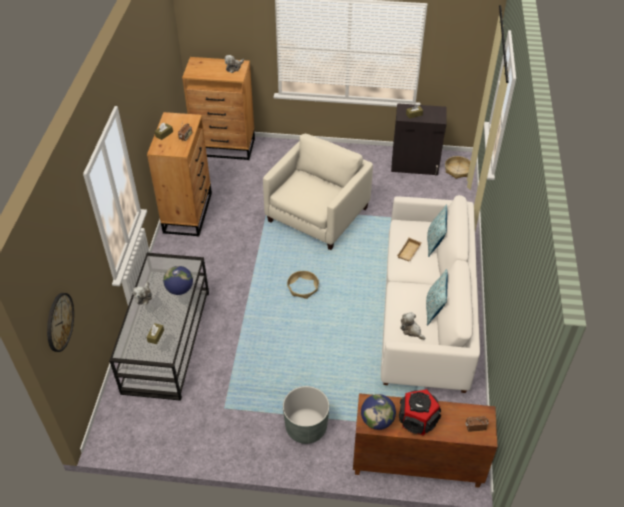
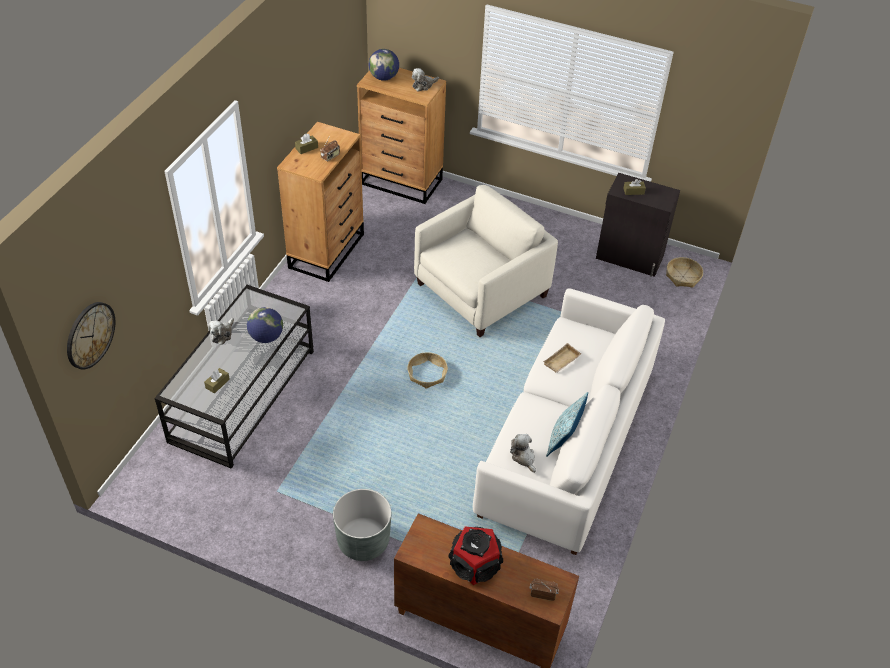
camera: 15 degrees right, 0 degrees up
(377, 420) = (425, 551): globe -> globe (384, 77)
(434, 243) = (599, 358): pillow -> none

